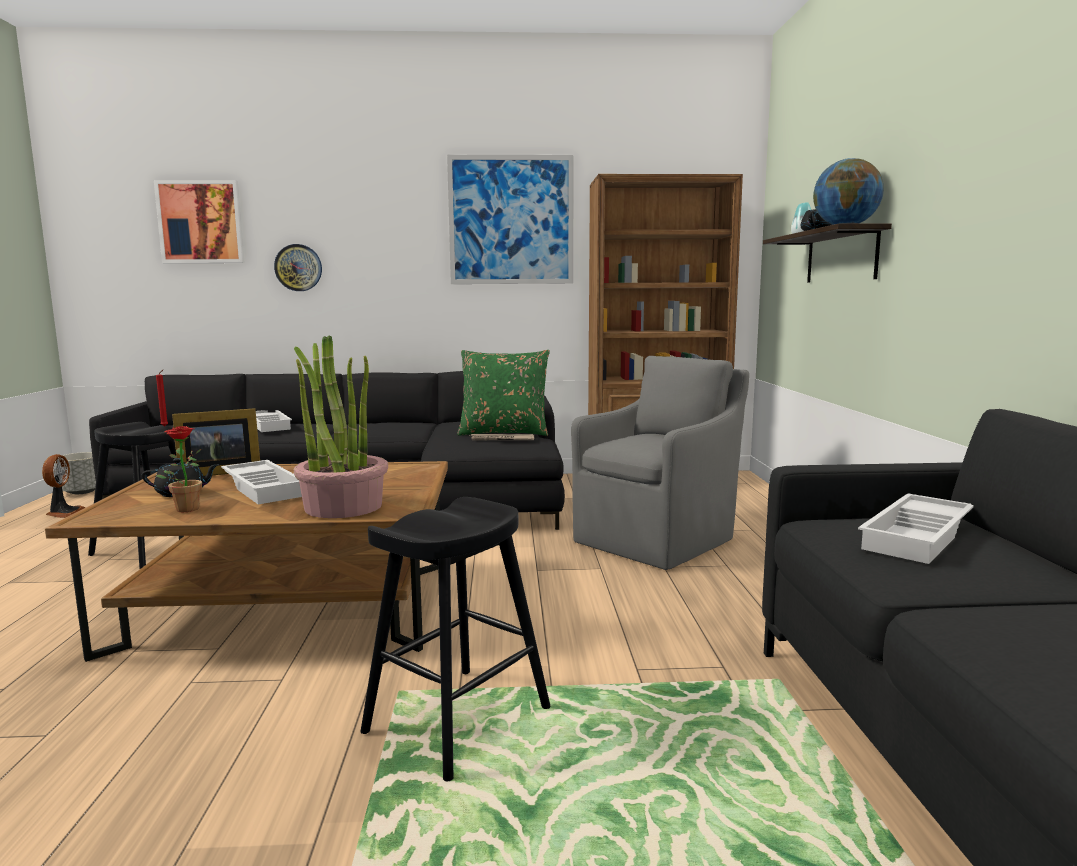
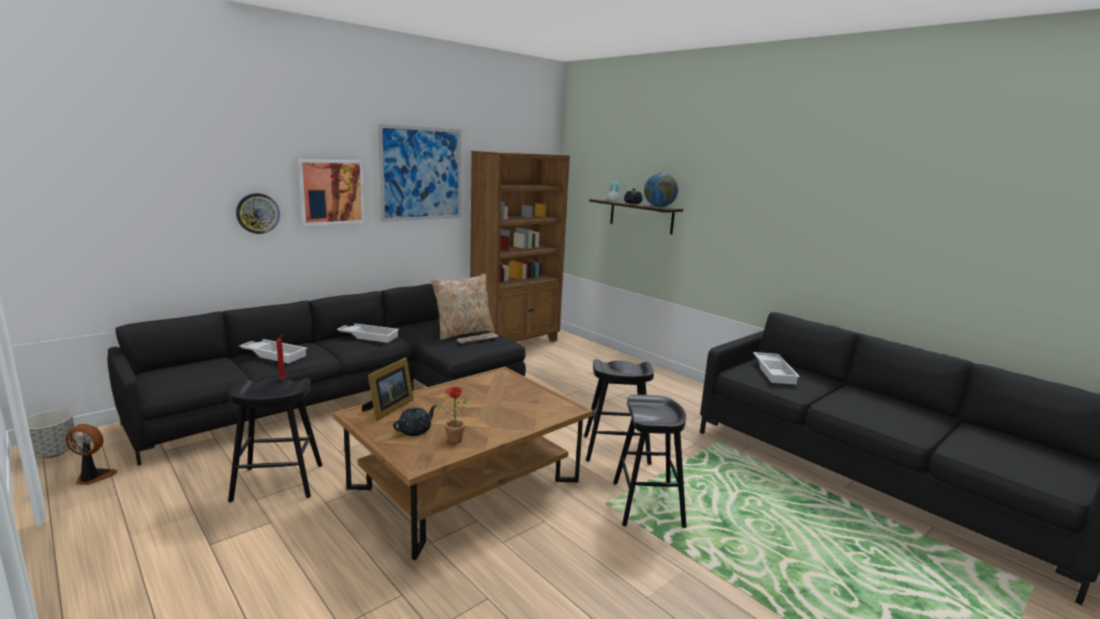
camera: 40 degrees left, 5 degrees up
(64, 513) = (93, 477): fan -> fan turned 45 degrees counterclockwise
(201, 222) = (158, 174): picture -> picture (331, 192)
(265, 488) = (456, 413): white tray -> white tray (369, 336)
(343, 506) = (535, 413): potted plant -> none
(504, 432) = (463, 332): green pillow -> beige pillow
(557, 631) = (616, 450): none -> black stool
(657, 539) = (577, 384): grey armchair -> none

